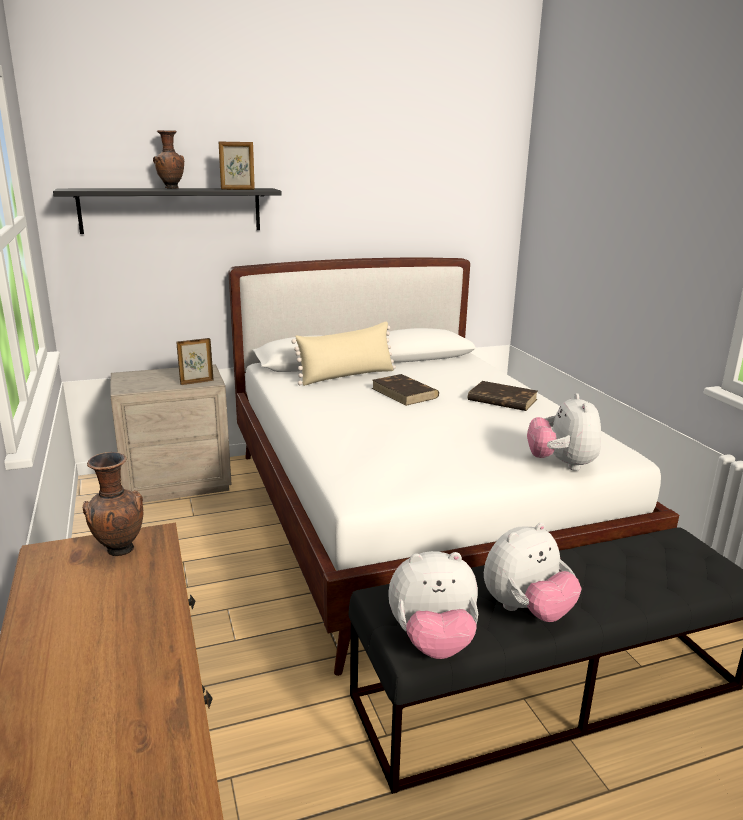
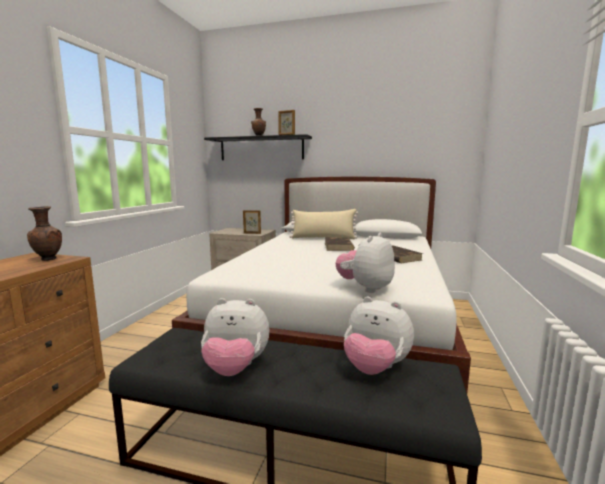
camera: 35 degrees right, 10 degrees down
(432, 642) = (155, 361): plush toy -> plush toy (375, 368)

